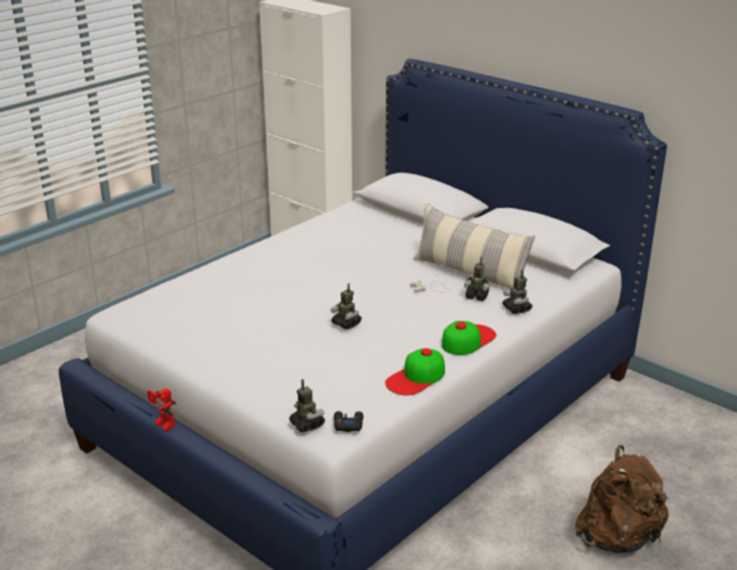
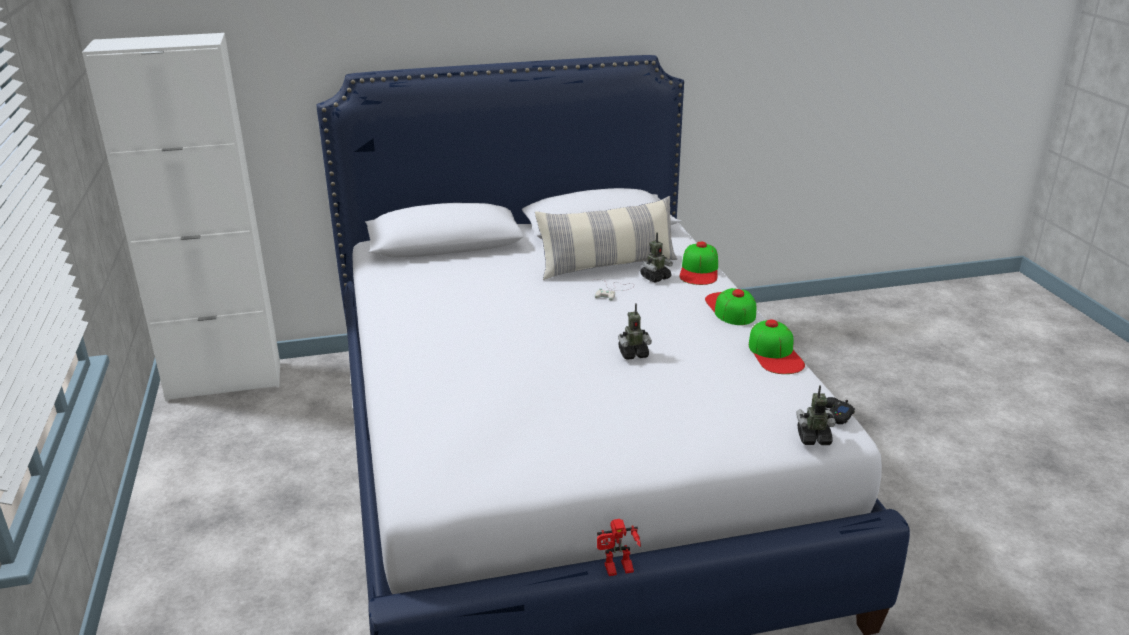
camera: 55 degrees left, 0 degrees up
(516, 309) = (699, 270): toy robot -> cap
(617, 538) = (865, 421): brown backpack -> none

